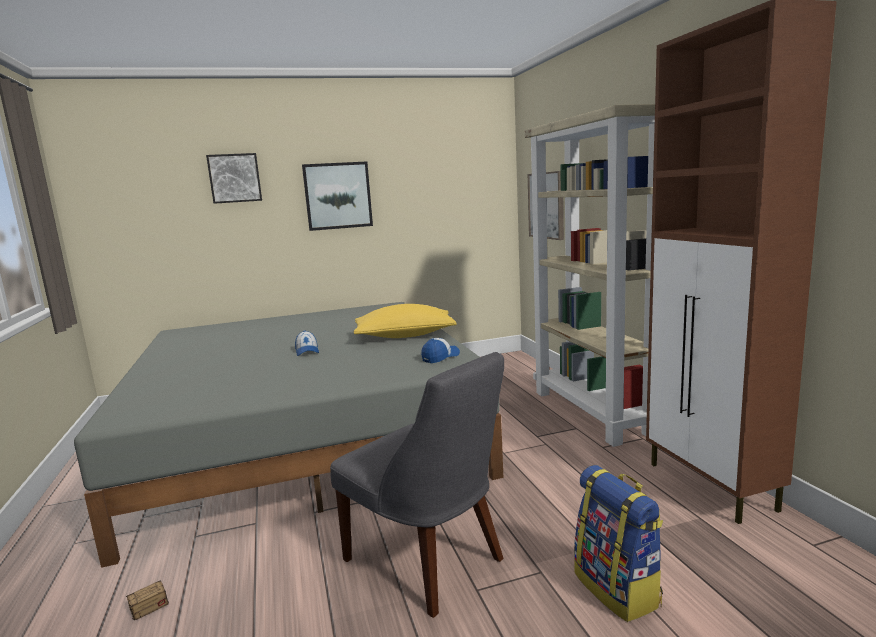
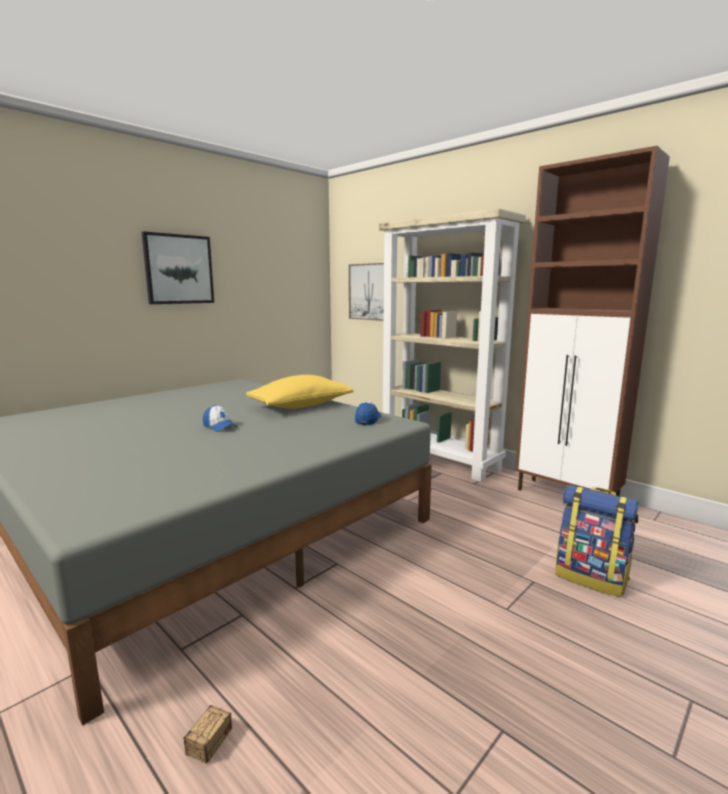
camera: 30 degrees left, 0 degrees up
(235, 178) = (62, 237): picture -> none
(428, 562) = (447, 600): grey chair -> none

